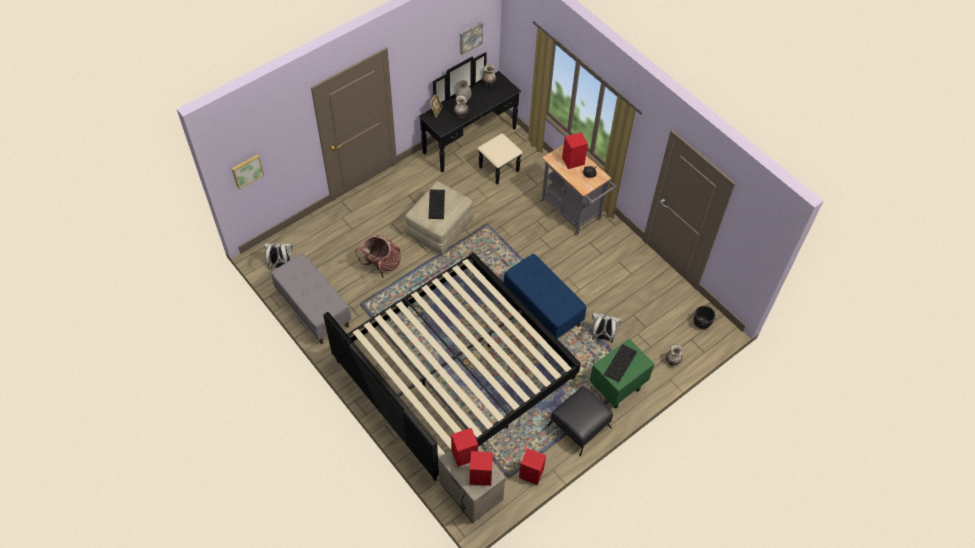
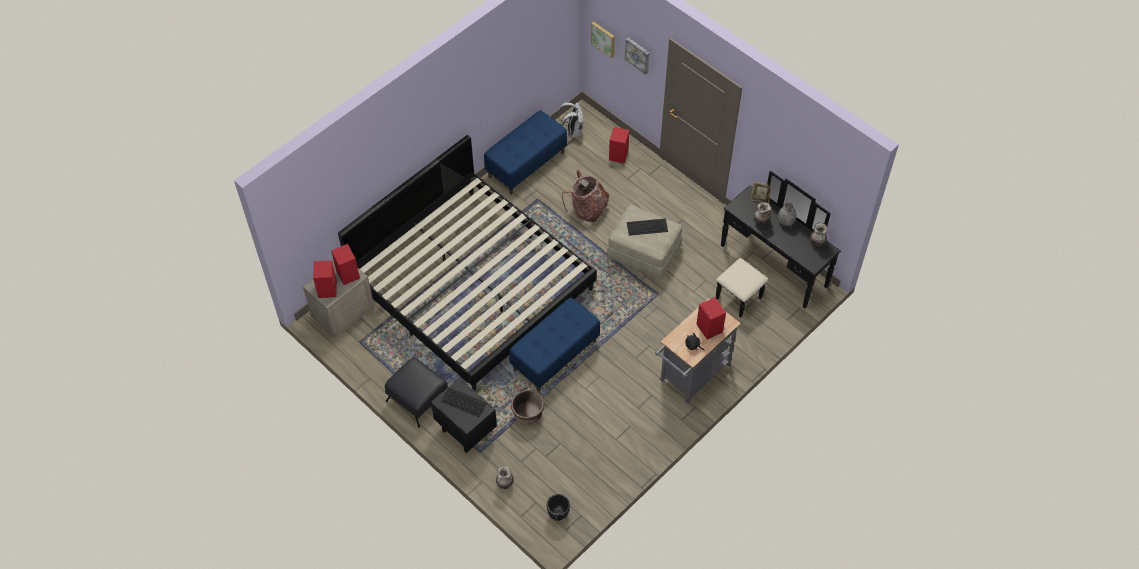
camera: 85 degrees right, 0 degrees up
(313, 309) = (526, 164): grey bench -> blue bench
(470, 37) = (823, 181): picture -> picture (638, 55)
(532, 473) = (364, 361): red speaker -> red speaker (618, 155)
(602, 336) = (528, 414): white backpack -> brown planter
(616, 388) = (465, 430): green nightstand -> black nightstand

